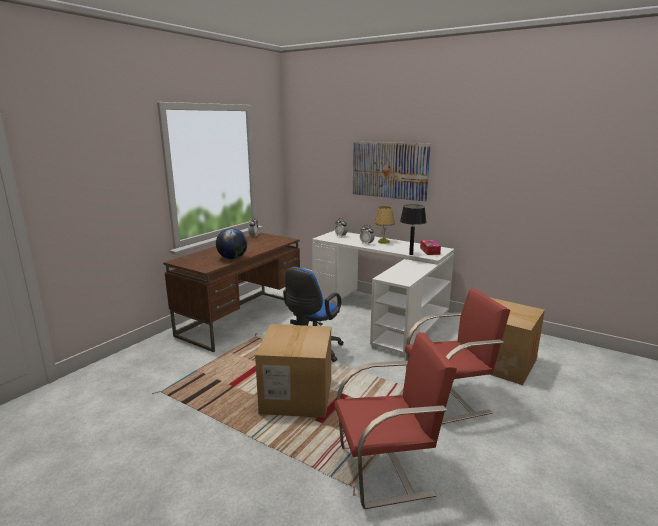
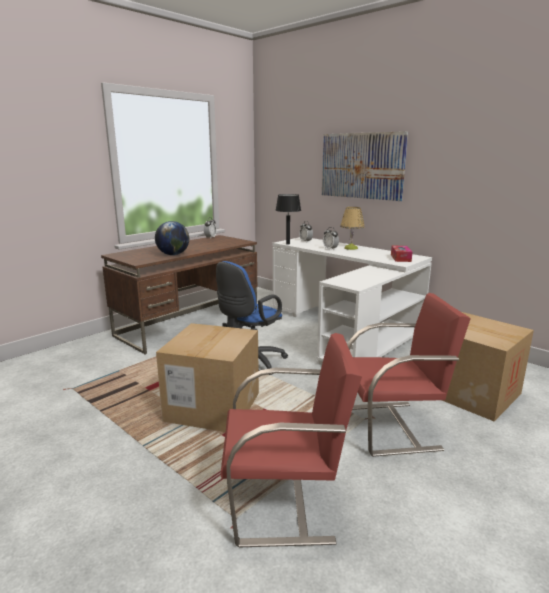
camera: 10 degrees right, 0 degrees up
(411, 254) = (376, 260): black table lamp -> black table lamp (288, 244)

